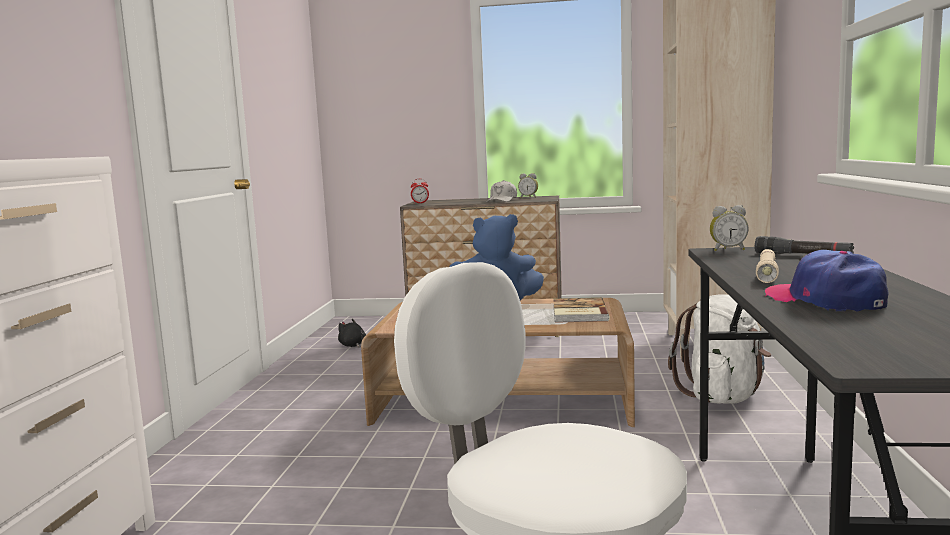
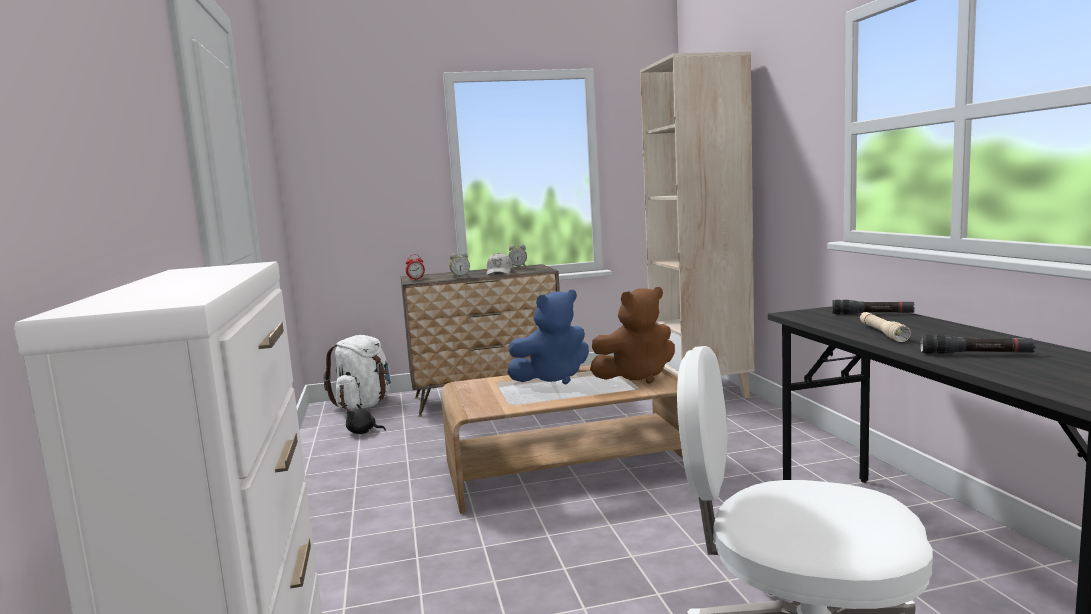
camera: 20 degrees left, 0 degrees up
(578, 313) = (636, 377): book -> brown plush toy
(723, 397) = (752, 436): white backpack -> white backpack (364, 405)
(727, 250) = (803, 312): alarm clock -> alarm clock (460, 278)
(825, 300) = (975, 354): cap -> black flashlight

